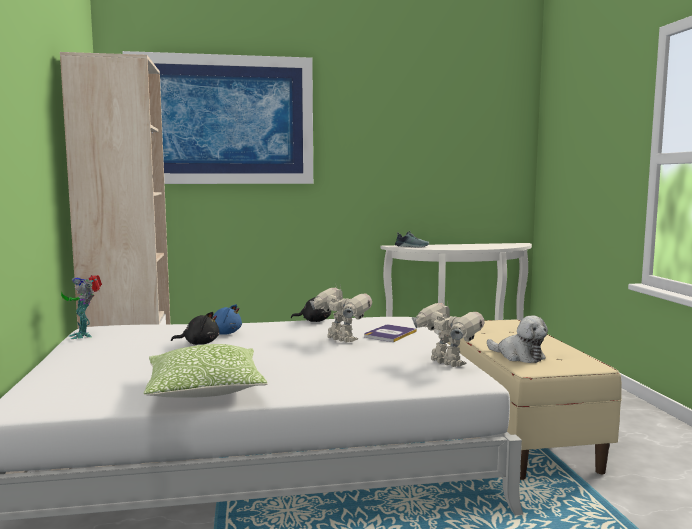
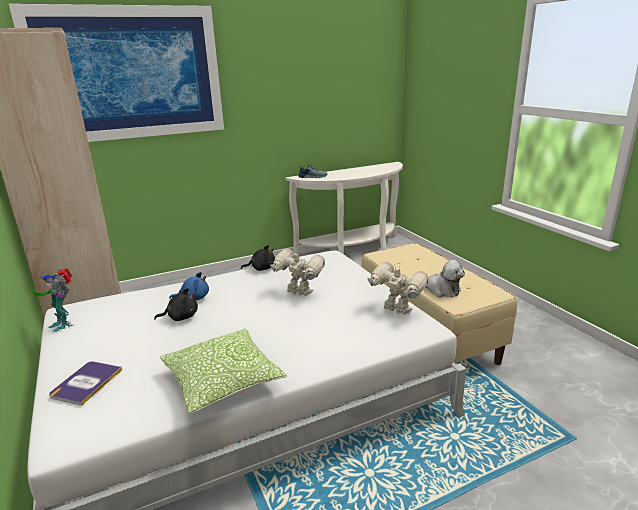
camera: 15 degrees left, 15 degrees up
(390, 334) = (333, 278): book -> book (86, 383)

